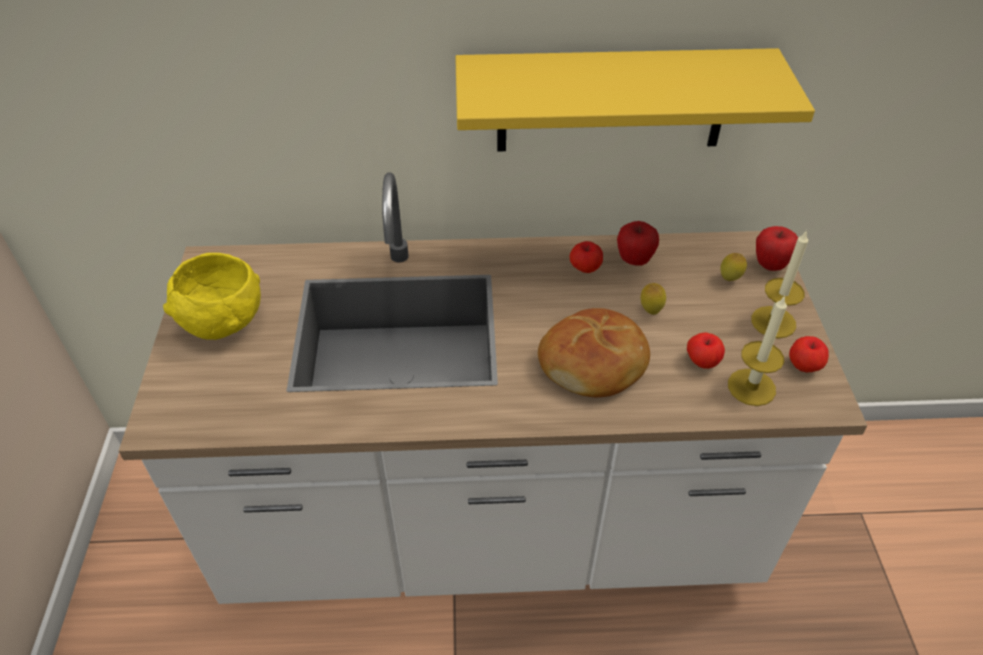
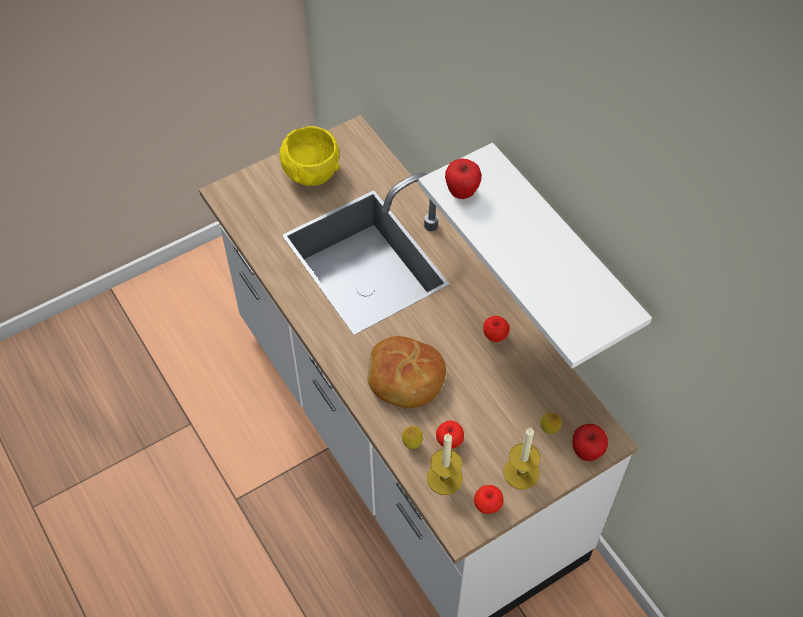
camera: 60 degrees right, 10 degrees up
(612, 101) = (562, 252): yellow shelf -> white shelf
(634, 260) = (526, 362): apple -> apple (462, 192)
(650, 311) = (479, 392): lemon -> lemon (412, 444)

